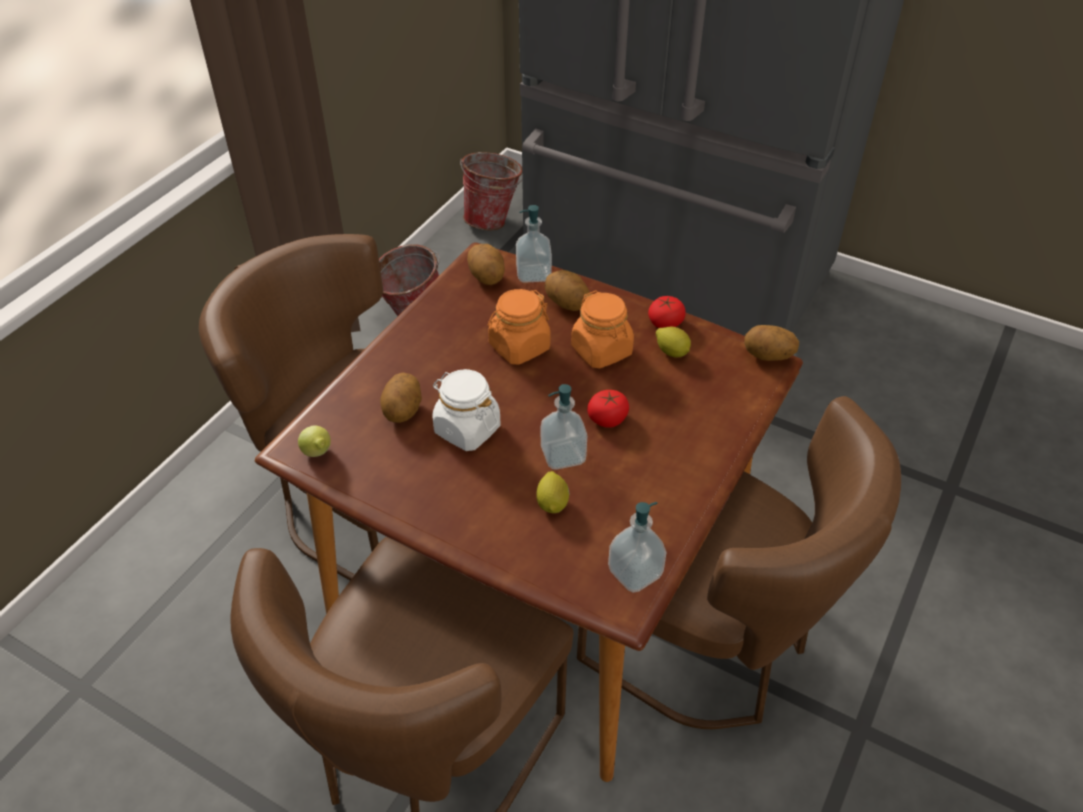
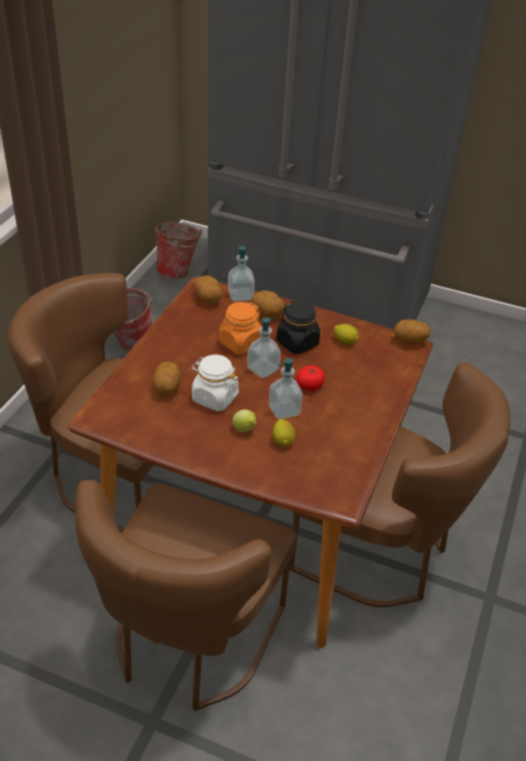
camera: 10 degrees left, 5 degrees down
(318, 454) = (112, 419): lemon -> lemon (245, 430)
(602, 351) = (297, 343): orange jar -> black jar
(635, 572) = (346, 479): soap dispenser -> soap dispenser (263, 369)
(665, 323) = (337, 323): tomato -> none

